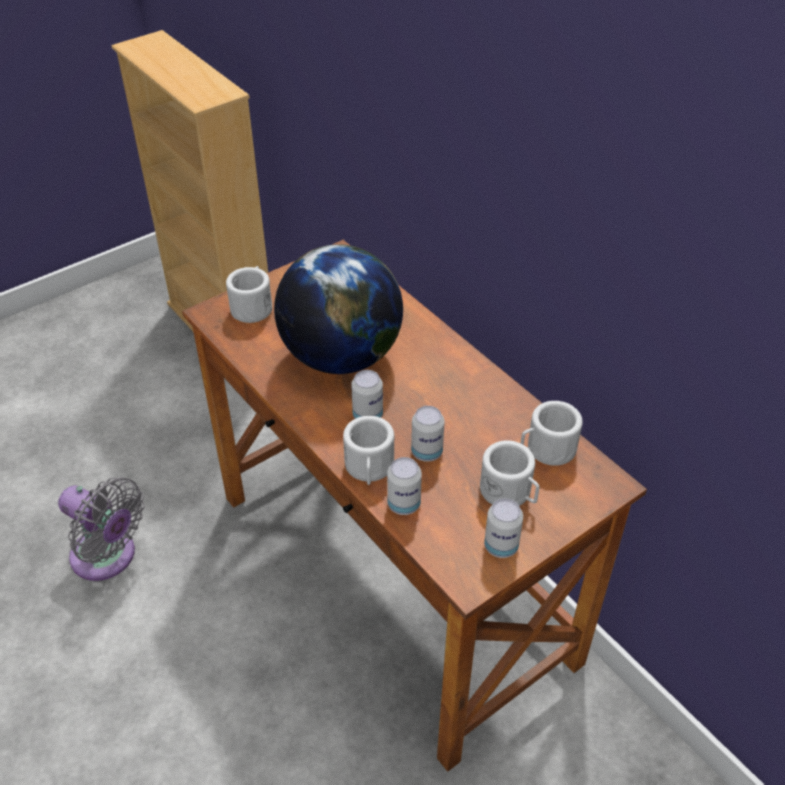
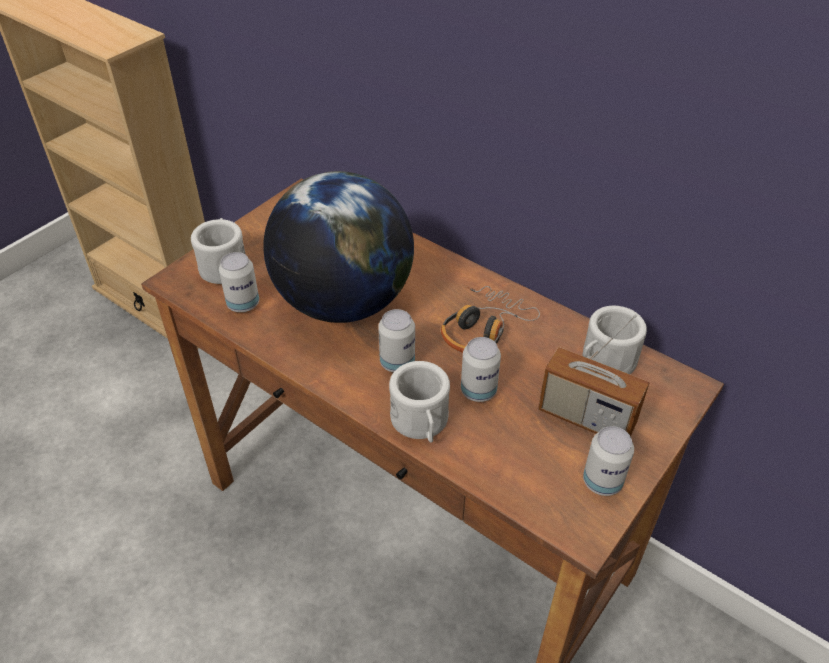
camera: 15 degrees left, 0 degrees up
(108, 557) = (93, 579): grey fan -> none
(404, 504) = (476, 457): can -> can (243, 304)
(451, 401) = (483, 328): none -> headphones
(510, 493) = (586, 418): white mug -> radio

